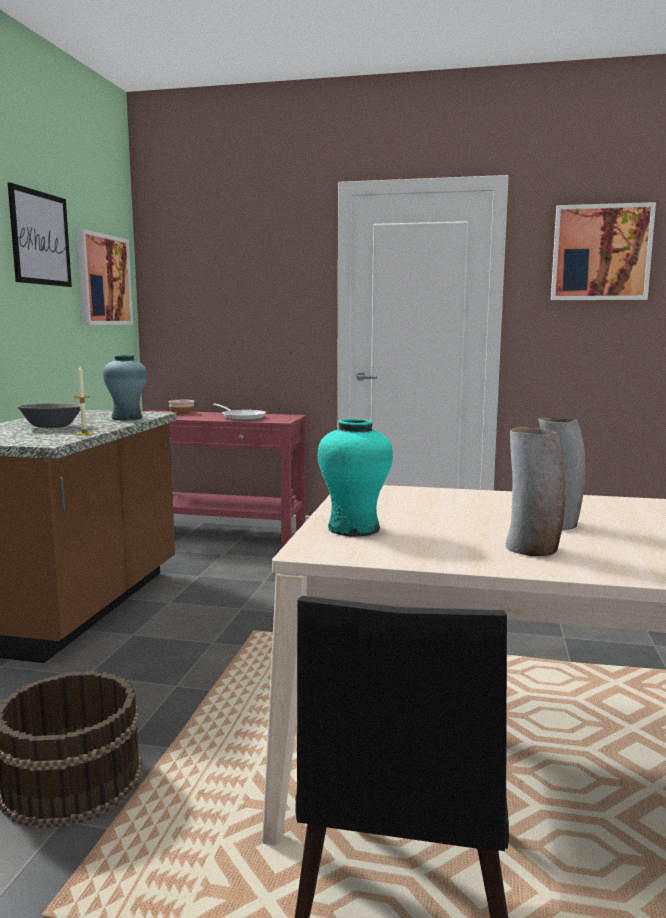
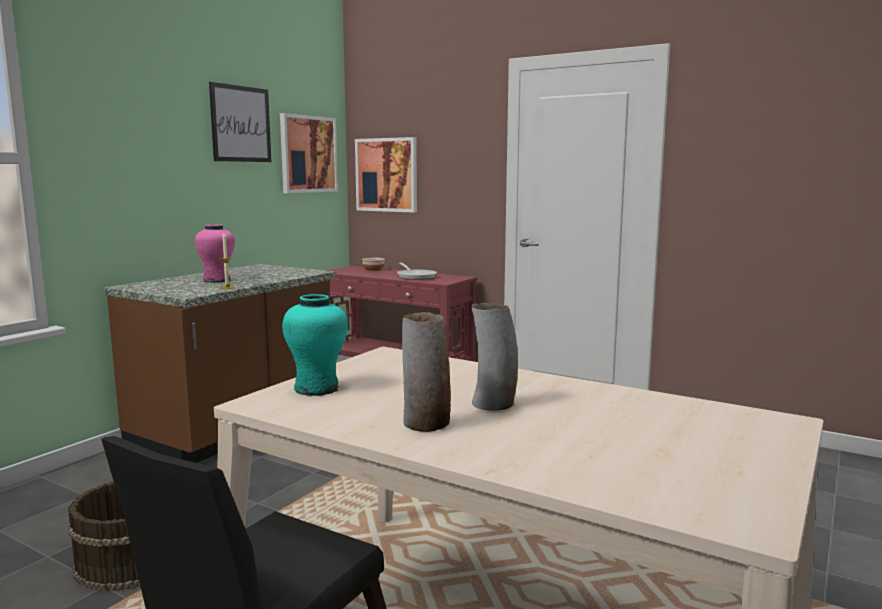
camera: 20 degrees right, 0 degrees up
(52, 427) = (216, 280): grey bowl -> pink vase
(127, 418) = (285, 275): turquoise vase -> none
(601, 253) = (767, 120): picture -> picture (387, 175)

